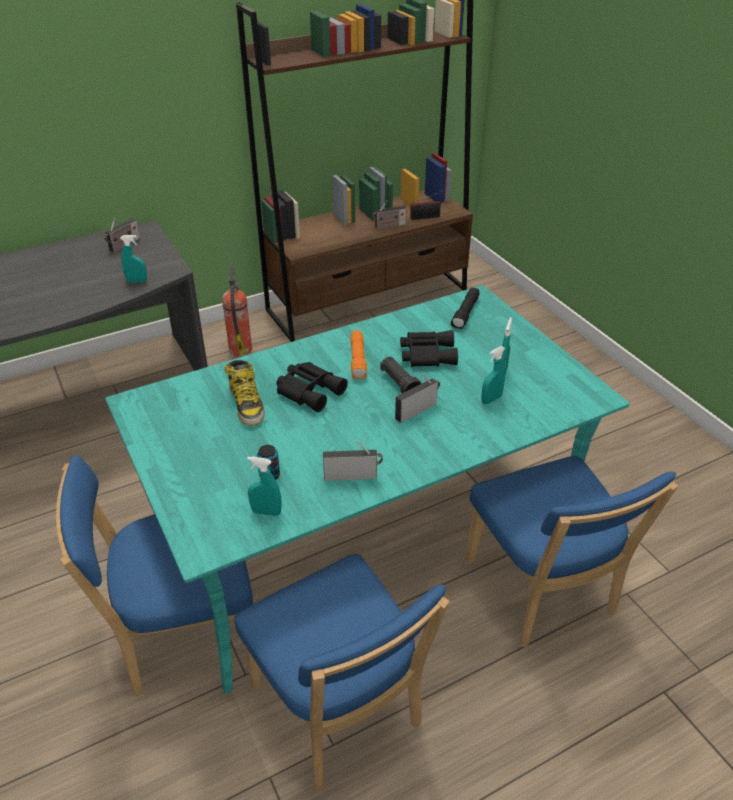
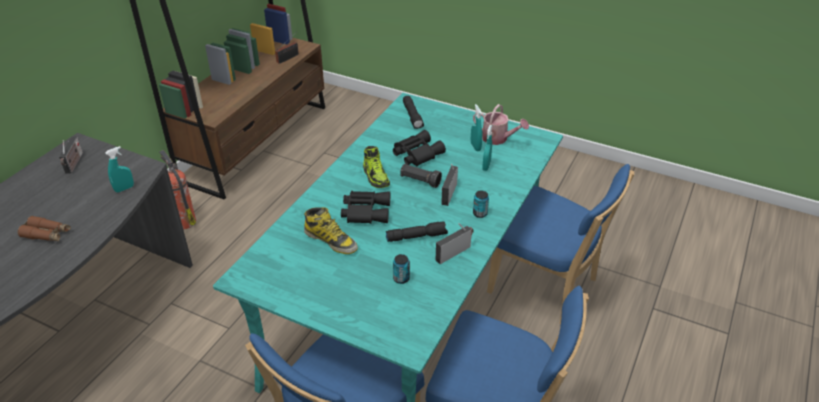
camera: 35 degrees left, 0 degrees up
(43, 296) = (47, 234): none -> brown binoculars
(266, 512) = (425, 302): turquoise spray bottle -> none
(332, 440) = (416, 236): none -> black flashlight
(358, 360) = (376, 177): orange flashlight -> shoe
(389, 226) = (266, 74): radio -> none
(427, 448) = (480, 213): none -> can
(539, 375) = (498, 139): none -> watering can

